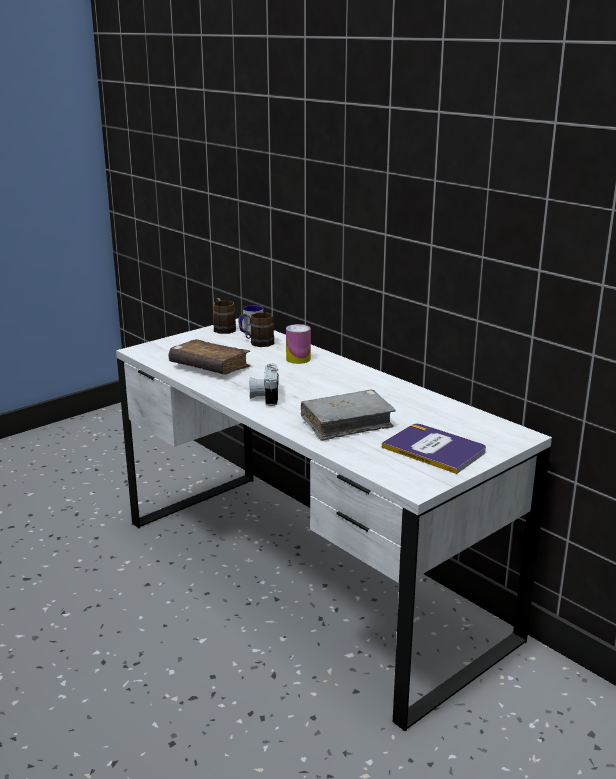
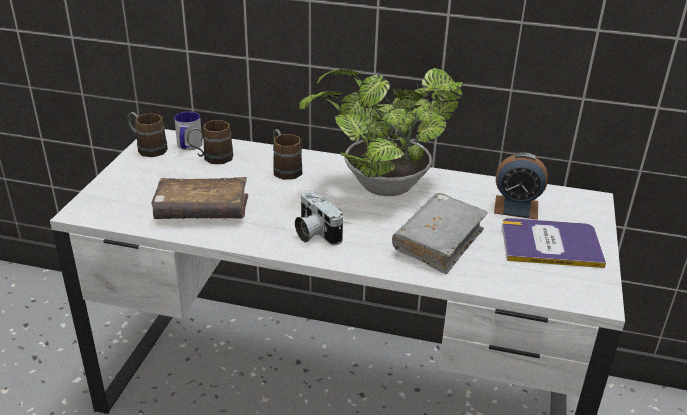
camera: 35 degrees left, 10 degrees up
(298, 359) = (284, 168): can -> brown mug
(352, 385) = (380, 187): none -> potted plant
(444, 422) = (516, 207): none -> alarm clock

